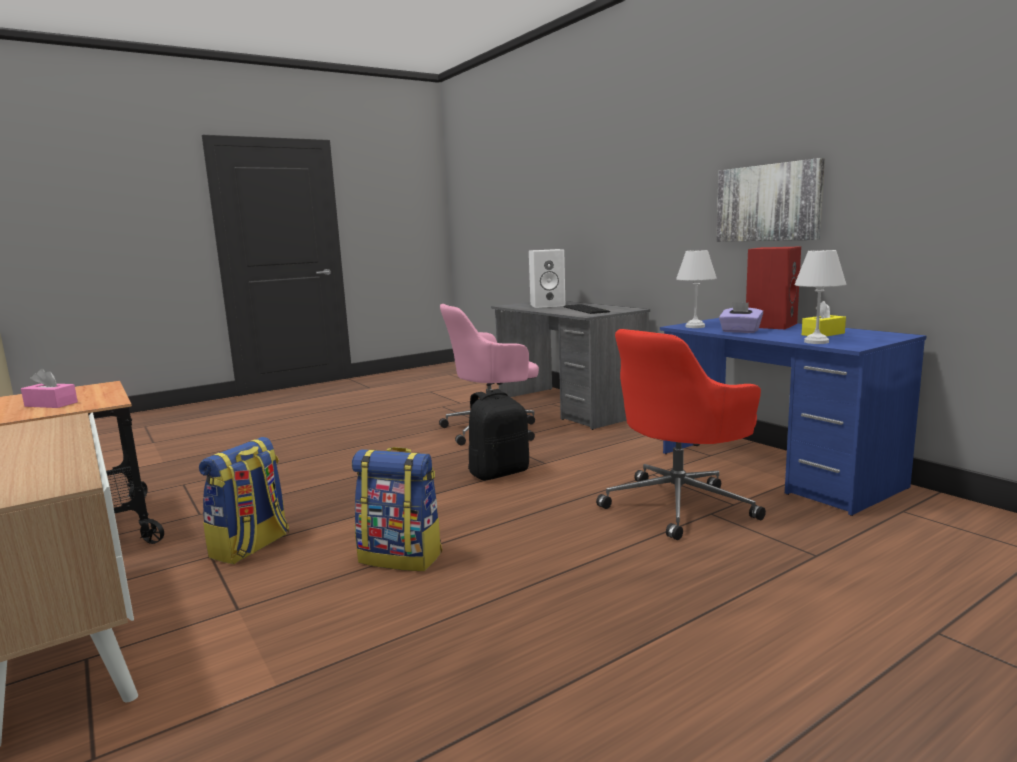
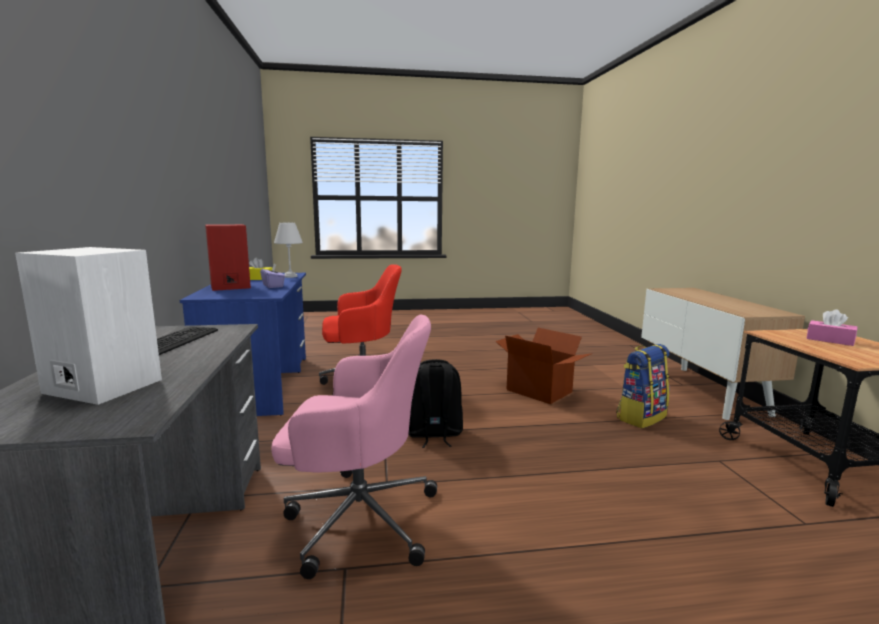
camera: 155 degrees left, 0 degrees up
(402, 557) = (540, 391): backpack -> cardboard box
(696, 326) = (266, 293): white table lamp -> none
(768, 203) = (175, 186): picture -> none

